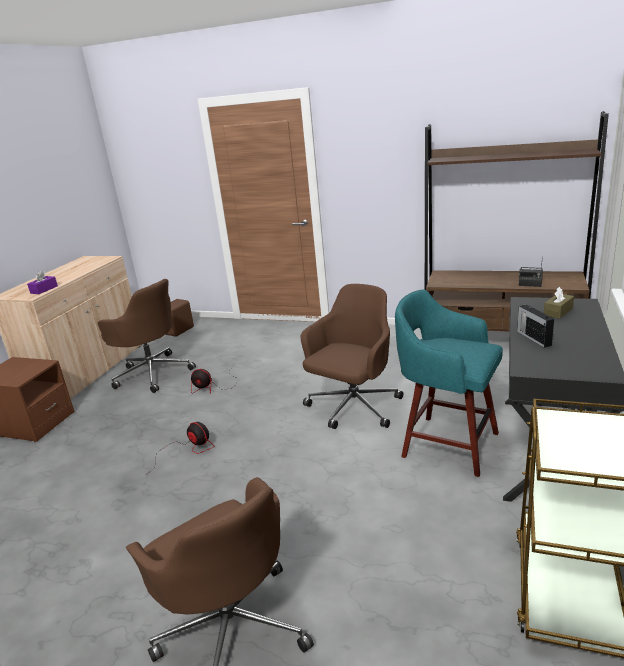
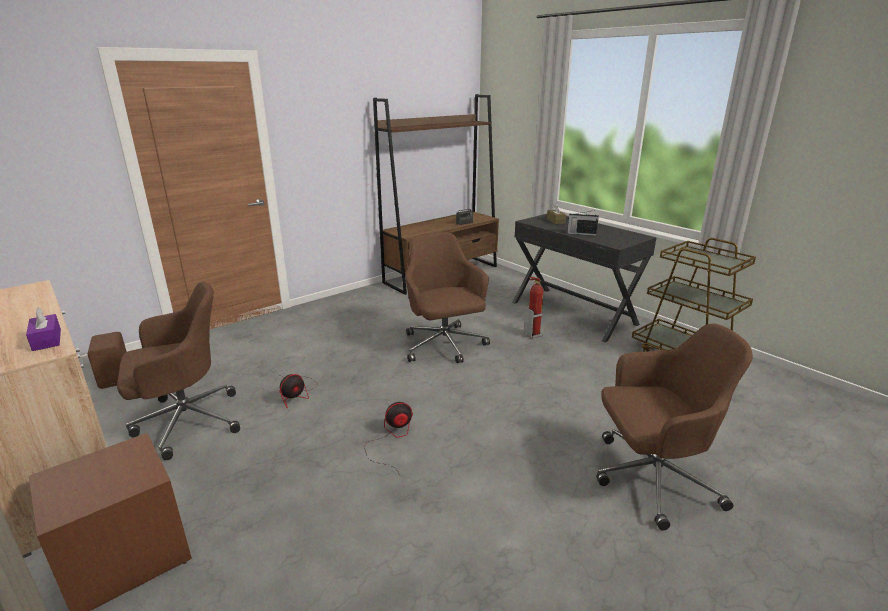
camera: 60 degrees left, 0 degrees up
(447, 444) = (533, 334): turquoise stool -> fire extinguisher

